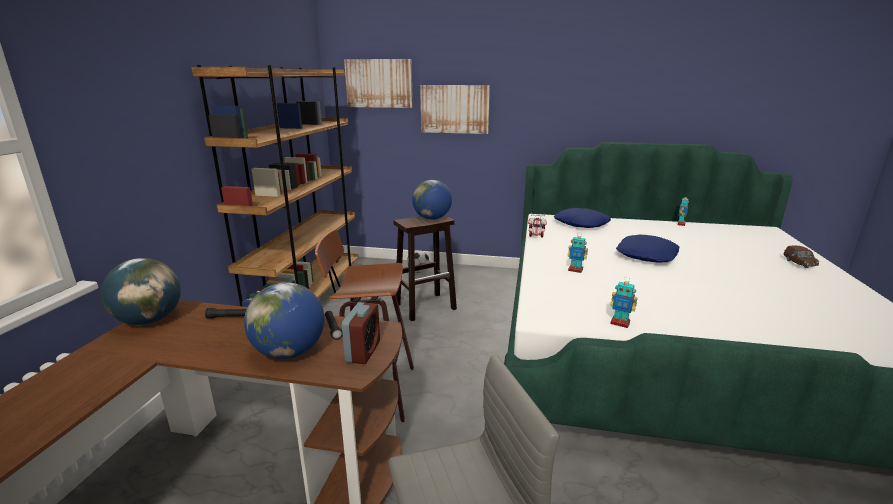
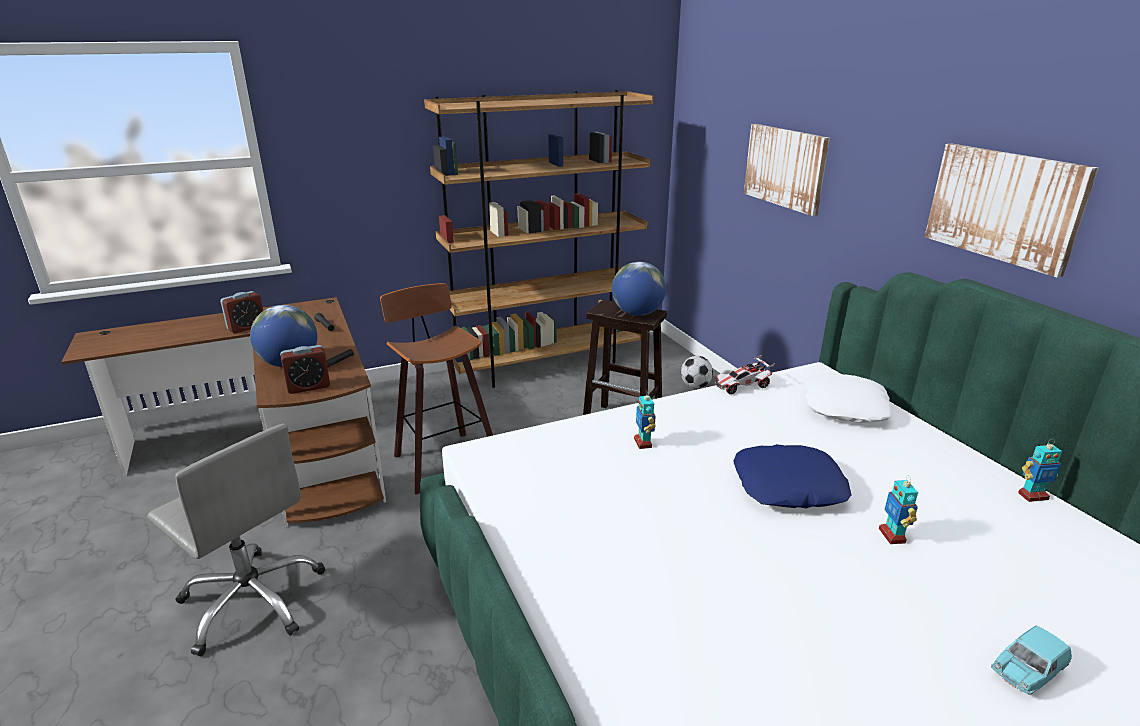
camera: 55 degrees right, 5 degrees up
(132, 362) = (246, 327): none -> alarm clock
(149, 320) = (301, 308): globe -> none
(379, 83) = (718, 115): picture -> picture (1004, 206)
(581, 224) = (844, 407): blue pillow -> white pillow
(620, 323) = (513, 505): toy robot -> toy robot (892, 536)
(799, 264) = (1026, 673): brown toy car -> turquoise toy car

